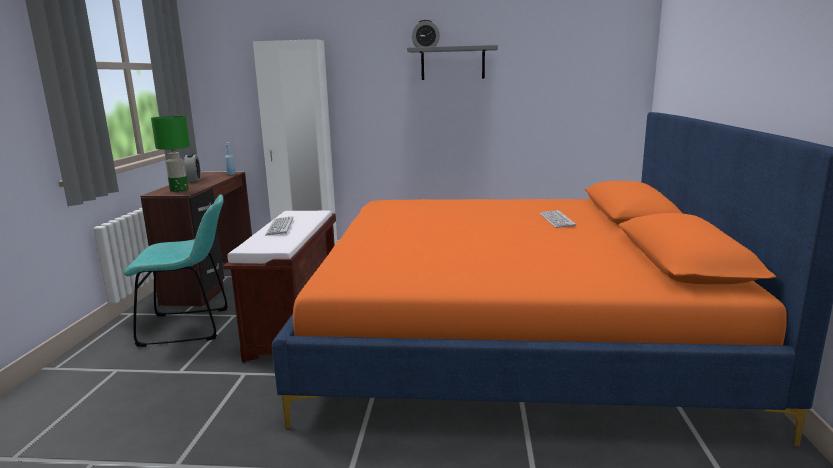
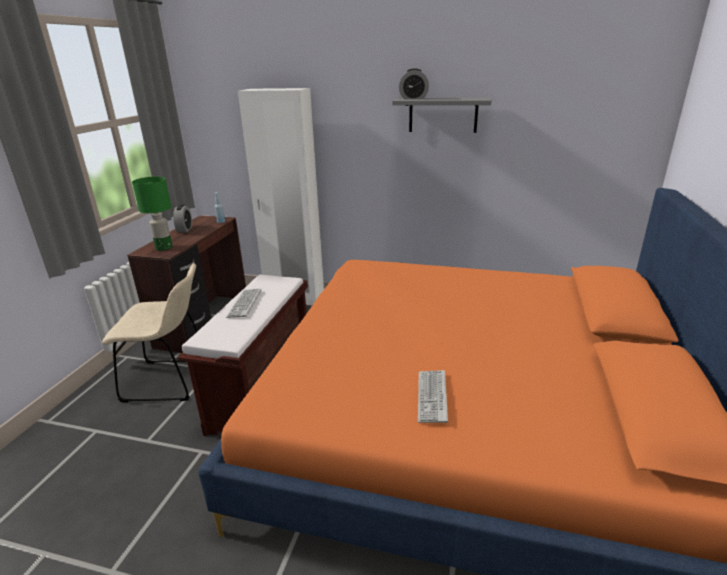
camera: 10 degrees right, 10 degrees up
(191, 326) = (172, 380): turquoise chair -> beige chair
(556, 220) = (529, 316): keyboard -> keyboard (432, 396)

